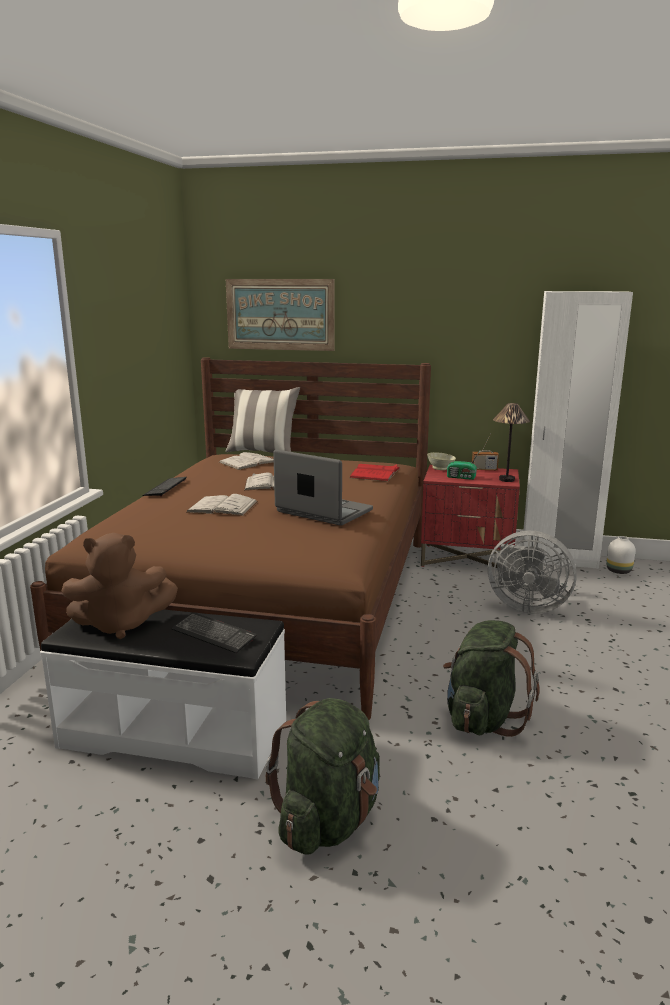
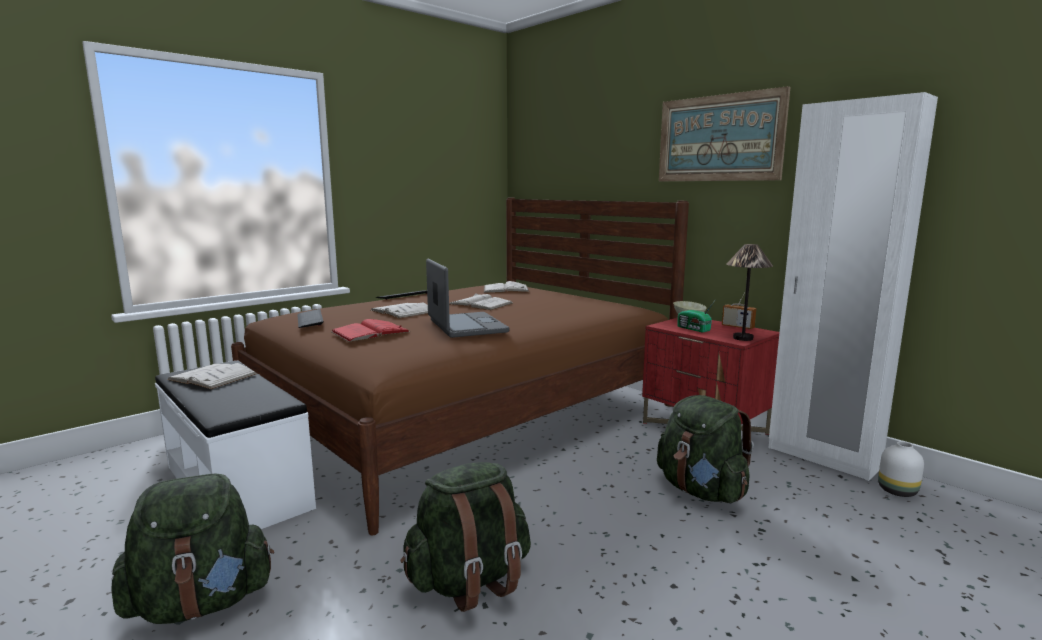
camera: 35 degrees right, 5 degrees down
(121, 624) = (212, 377): brown plush toy -> white book
(213, 634) = (240, 398): keyboard -> keyboard (310, 320)
(263, 453) = (541, 286): pillow -> none
(280, 314) = (568, 156): picture -> picture (719, 138)
(375, 473) = (591, 309): red book -> red book (370, 332)
(525, 606) = (701, 491): grey fan -> green backpack

